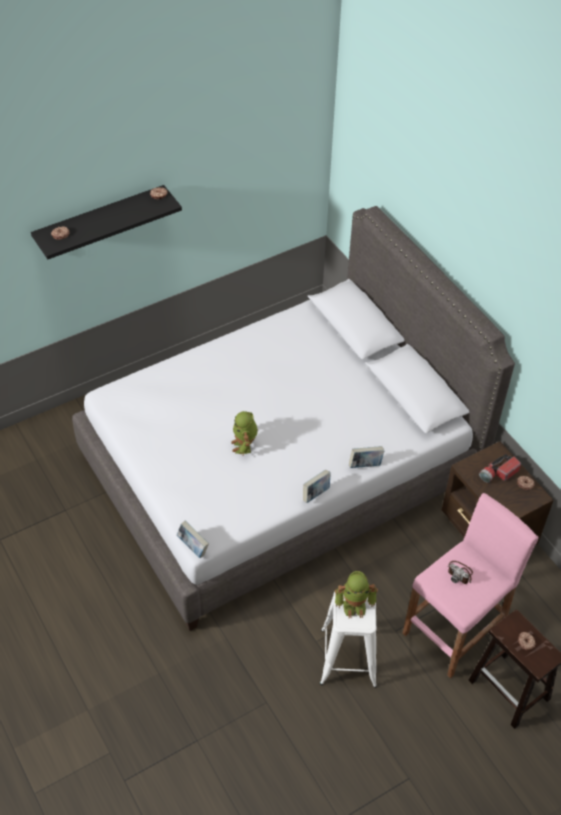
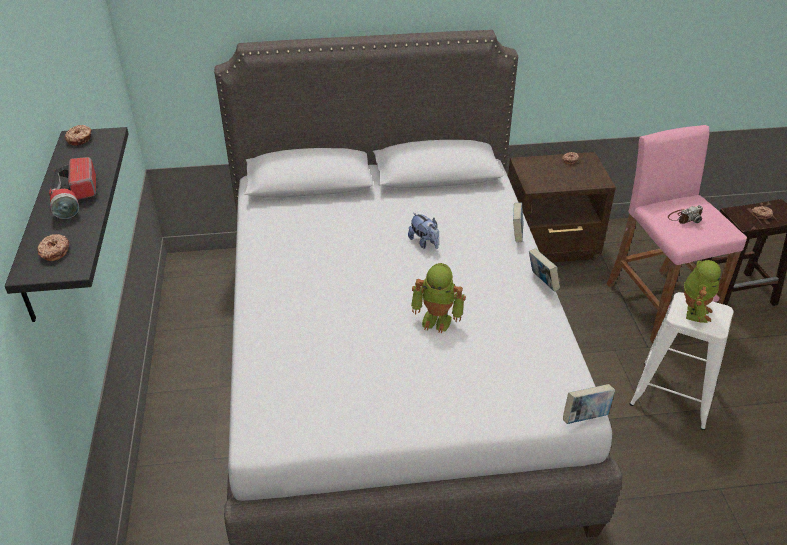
camera: 65 degrees left, 10 degrees down
(323, 414) = (424, 242): none -> plush toy
(498, 473) = (550, 170): flashlight -> flashlight (75, 197)

